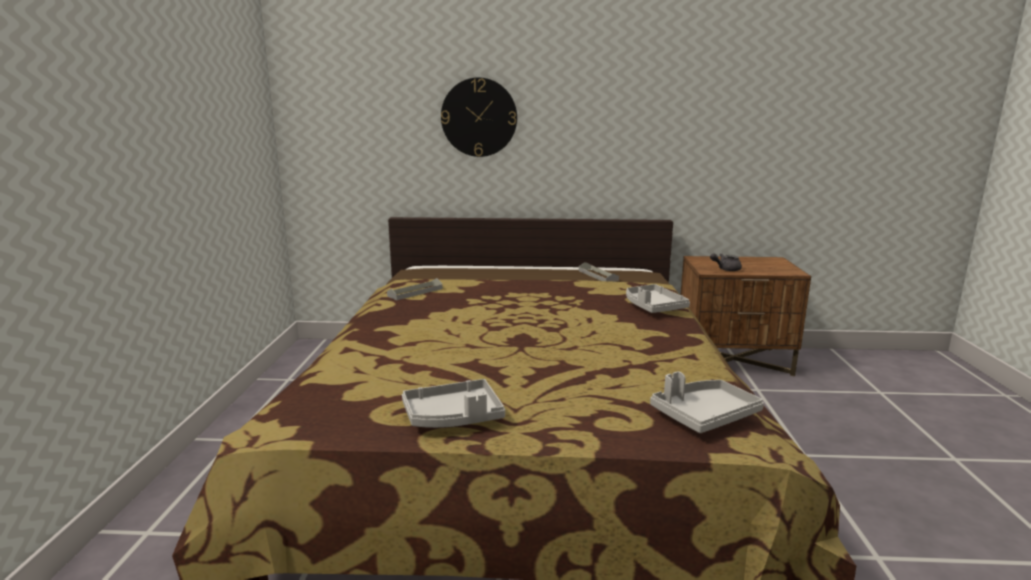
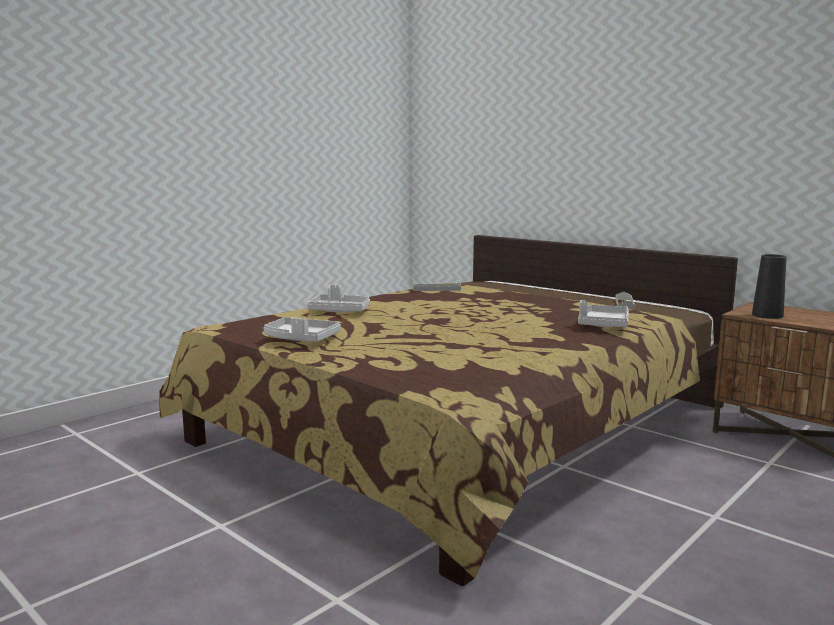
camera: 40 degrees right, 5 degrees down
(479, 117) = (553, 145): wall clock -> none
(704, 416) = (452, 375): grey tray -> grey tray (339, 311)
(725, 269) = (767, 315): grey teapot -> black vase

